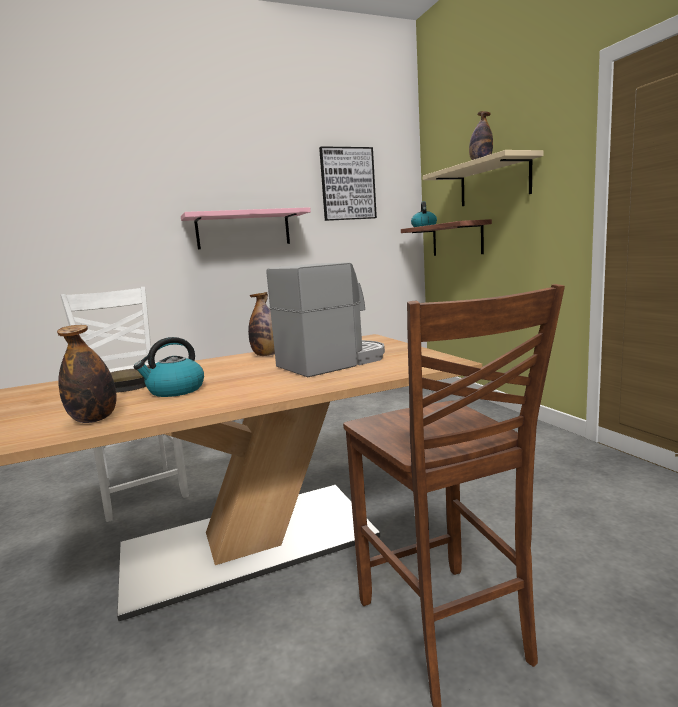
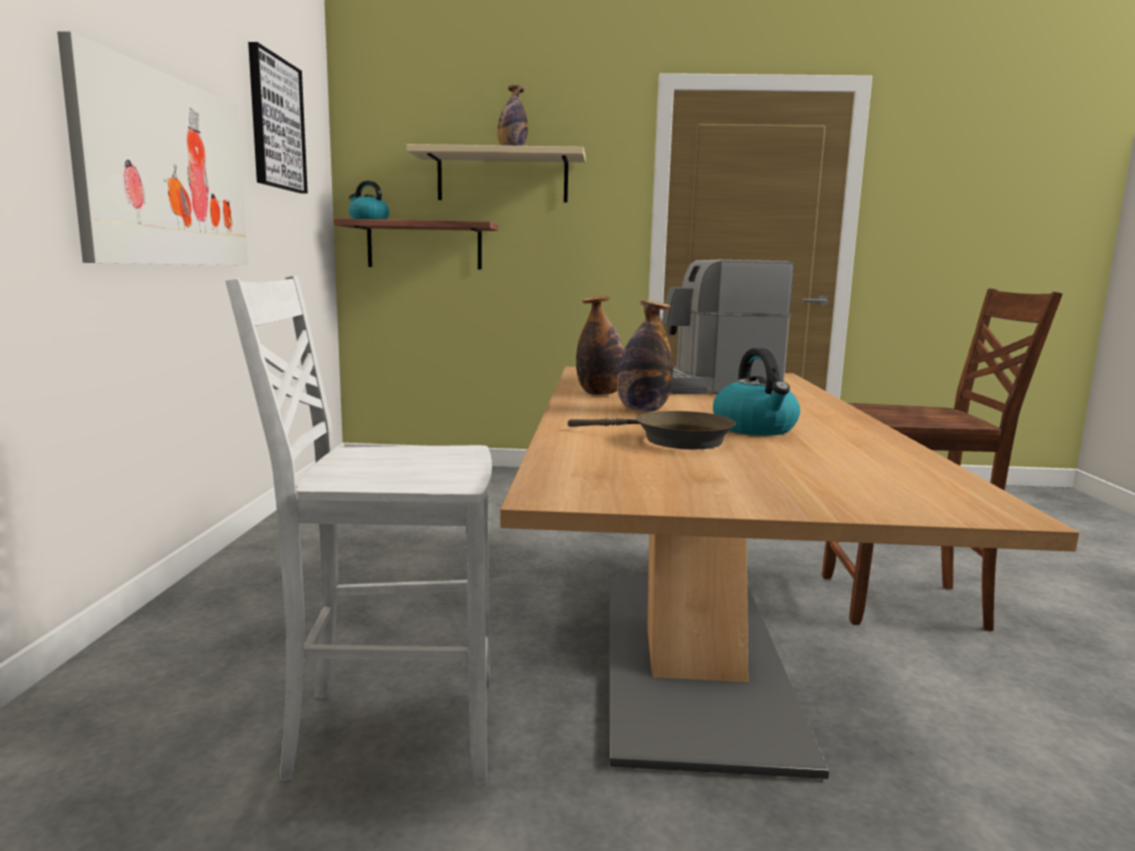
camera: 65 degrees left, 0 degrees up
(94, 419) = (871, 457): bottle -> bottle (642, 410)
(243, 230) = (166, 172): pink shelf -> picture
(333, 362) = (707, 387): coffee machine -> coffee machine turned 90 degrees counterclockwise

